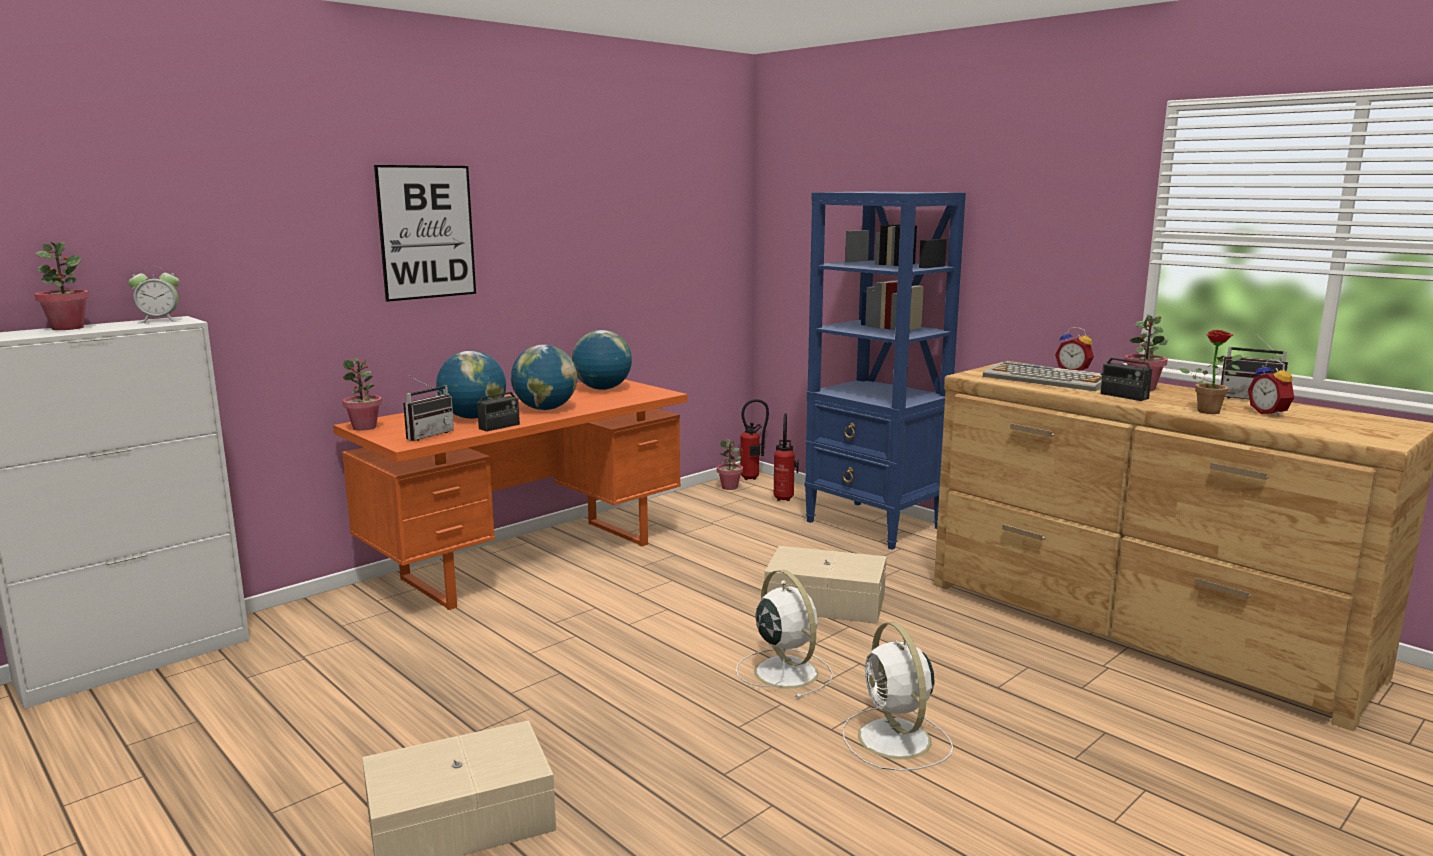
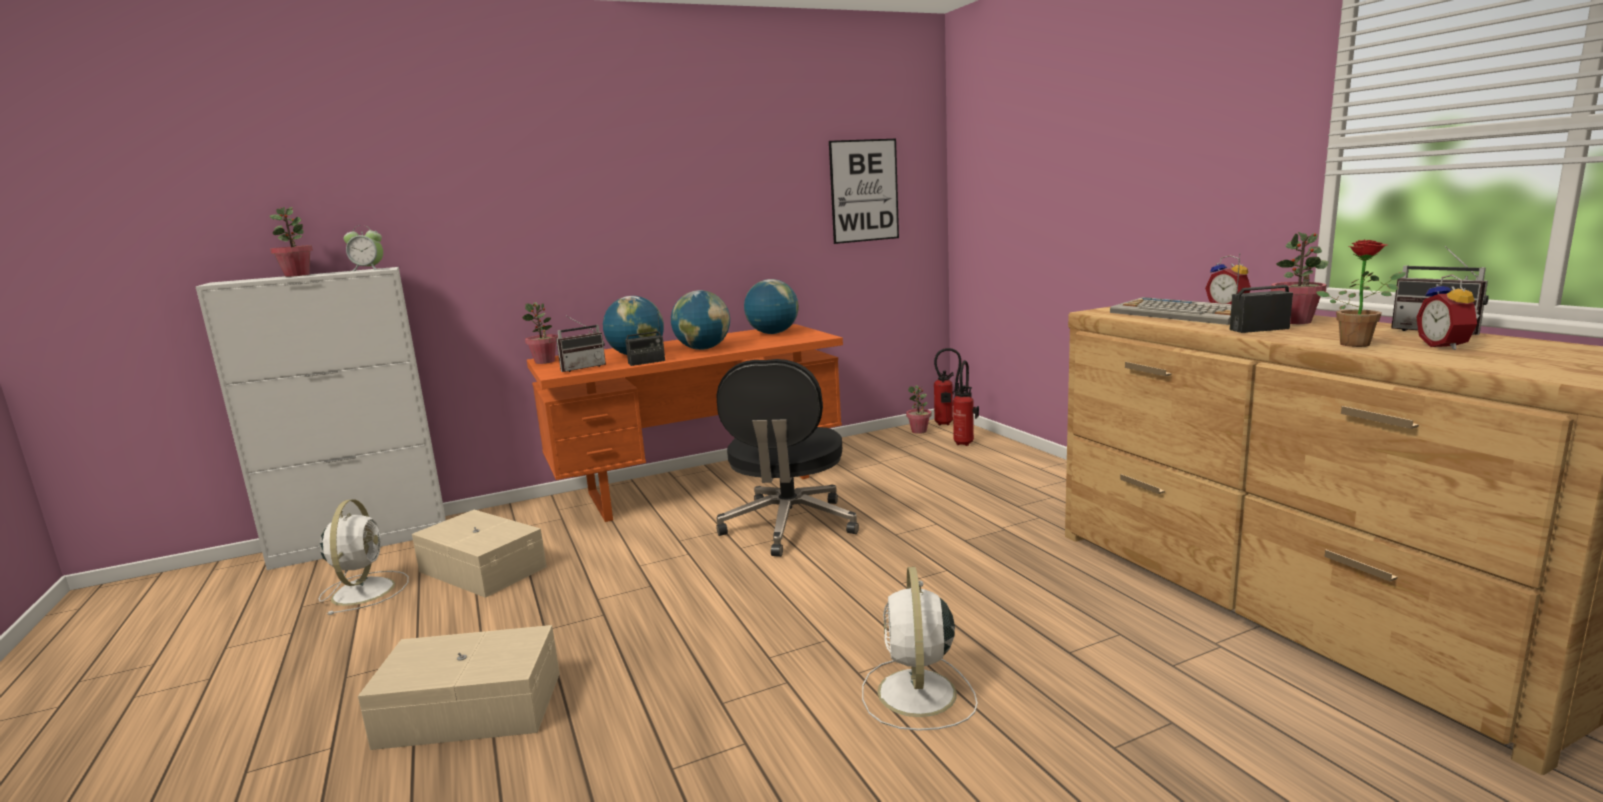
camera: 20 degrees right, 0 degrees up
(426, 232) = (607, 194): picture -> picture (864, 191)
(664, 597) = (788, 526): none -> black office chair
(784, 671) = (851, 607): white fan -> white fan (364, 590)
(824, 601) = (938, 543): beige storage box -> beige storage box (483, 568)
(874, 525) = (1039, 473): blue bookcase -> none
(1124, 396) = (1259, 329): radio -> radio turned 105 degrees clockwise

